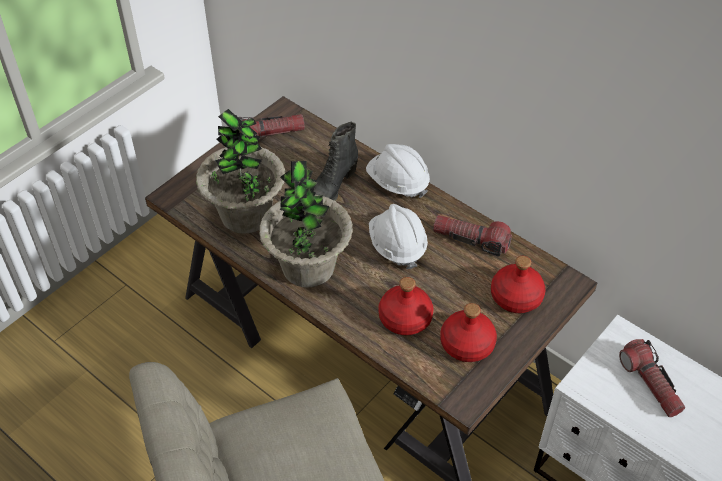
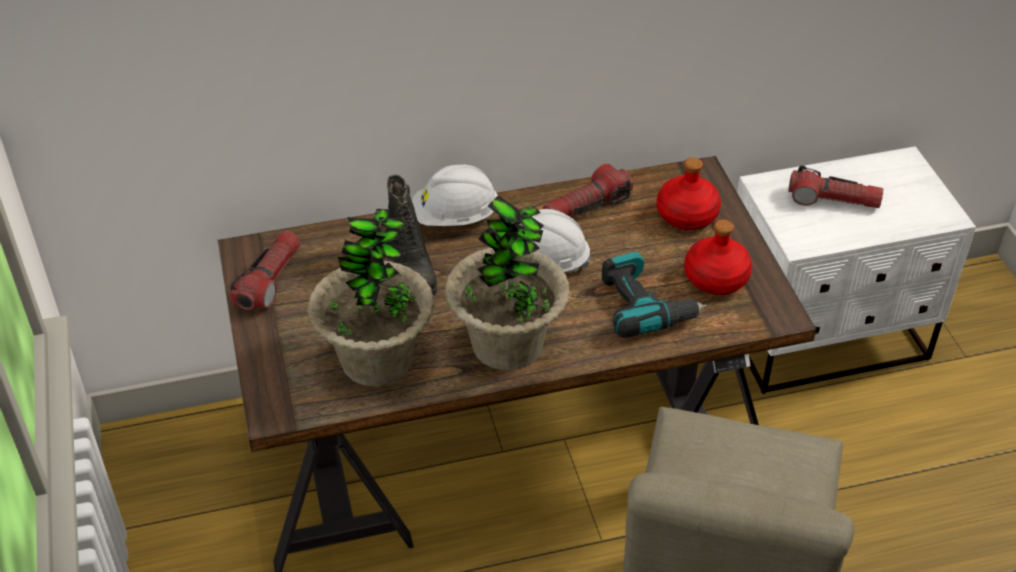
camera: 55 degrees left, 5 degrees down
(404, 318) = (645, 305): red bottle -> power drill

